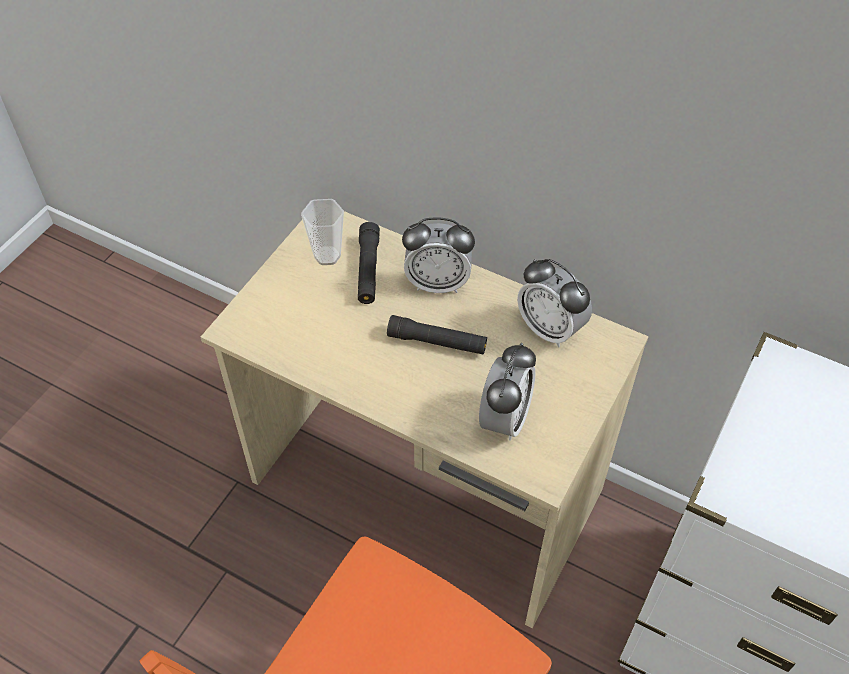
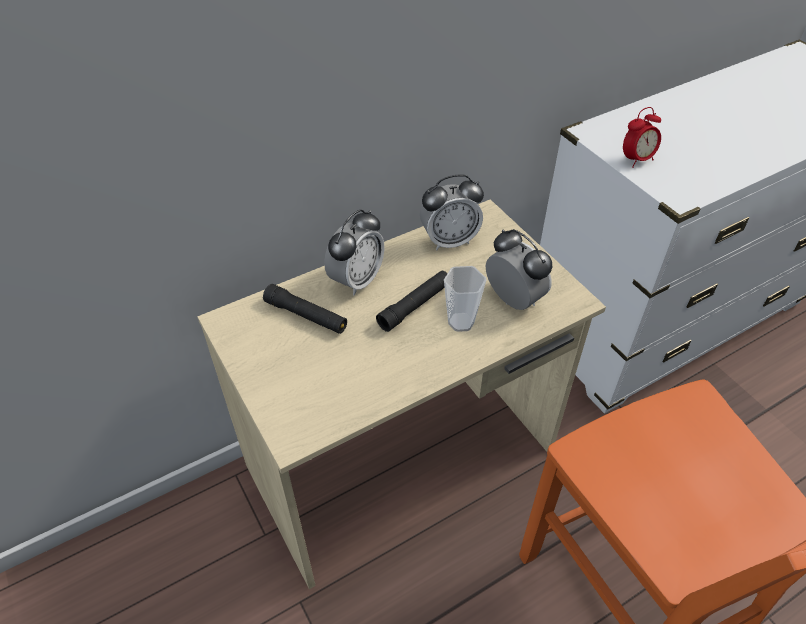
camera: 60 degrees left, 5 degrees down
(327, 256) = (267, 336): cup -> cup (461, 322)
(767, 427) = (636, 160): none -> alarm clock

